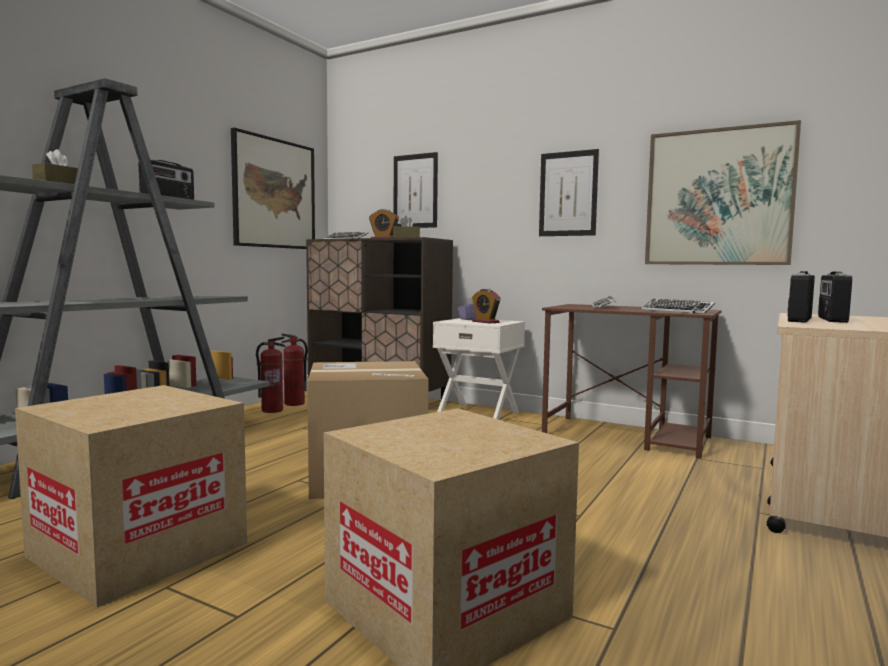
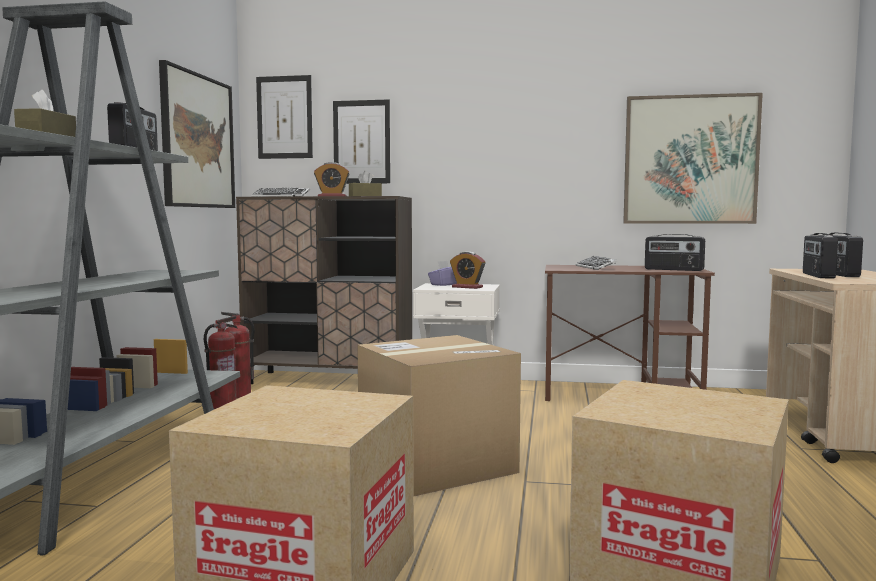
camera: 20 degrees left, 0 degrees up
(568, 194) = (542, 151): picture -> picture (284, 117)
(677, 311) = (673, 269): keyboard -> radio

